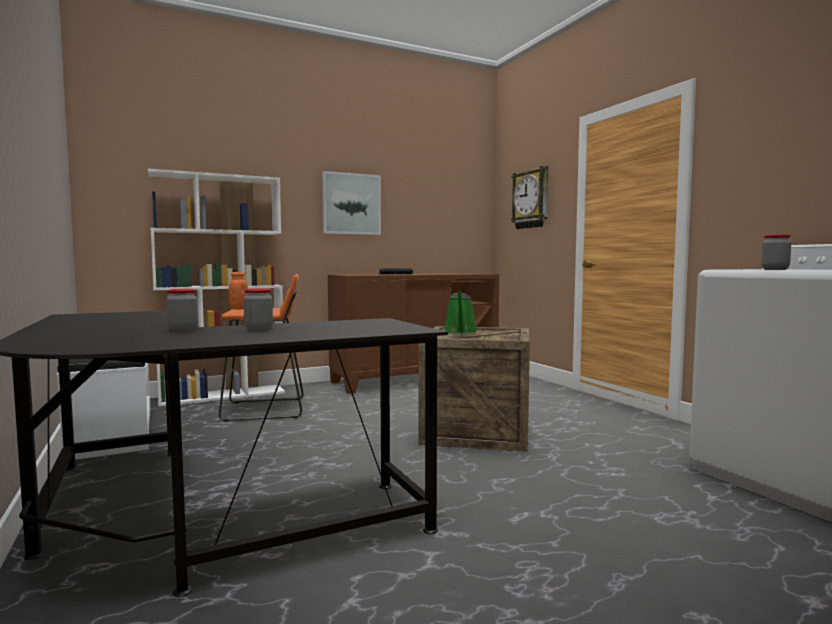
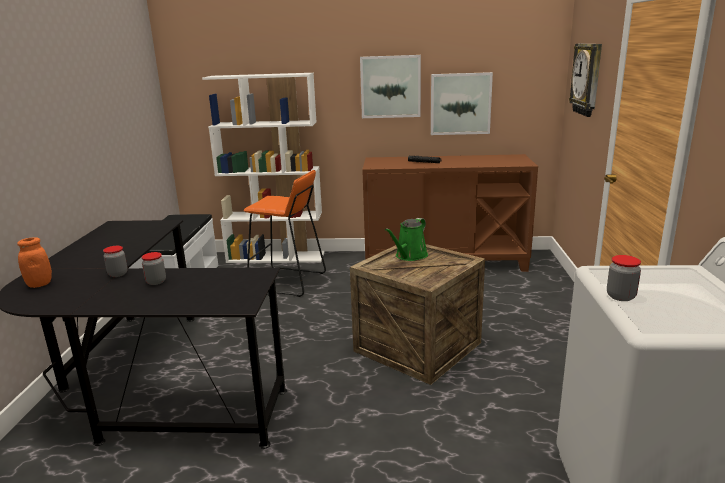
camera: 30 degrees right, 15 degrees up
(238, 309) = (264, 200): orange jar -> orange jar (39, 284)
(414, 225) = (460, 104): none -> picture

